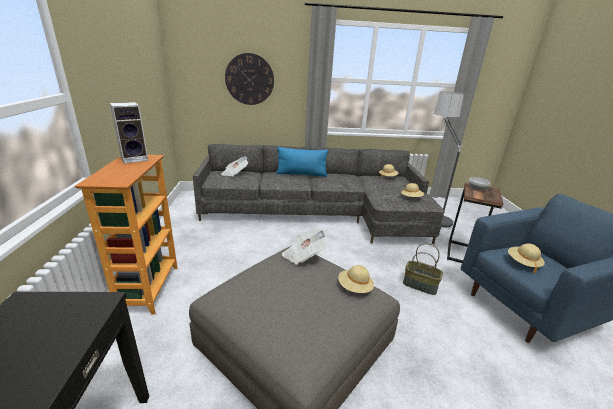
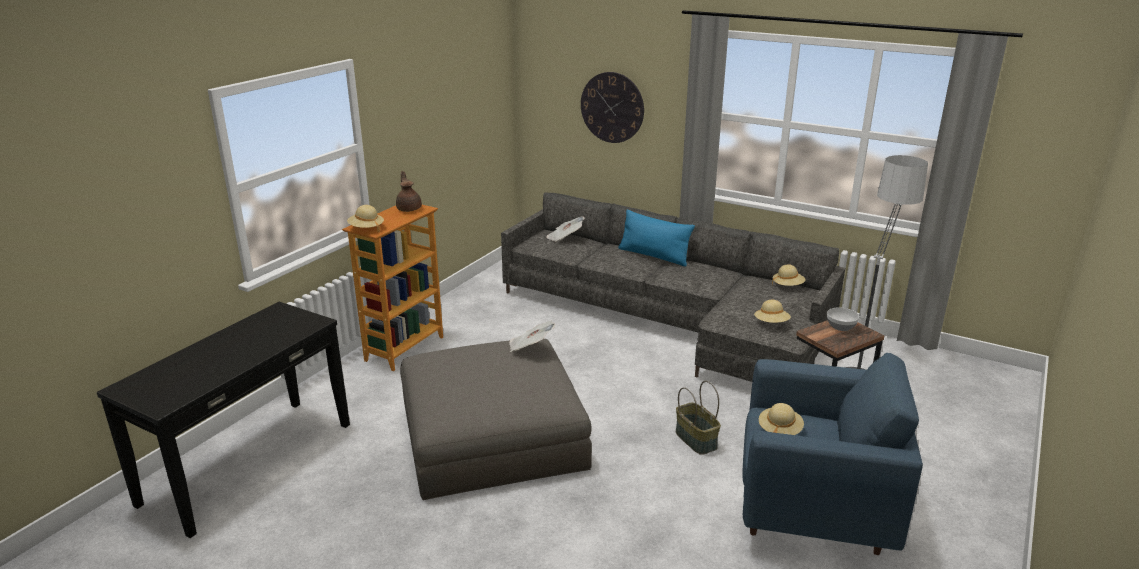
camera: 35 degrees right, 0 degrees up
(135, 158) = (409, 208): speaker -> brown teapot
(354, 288) = (547, 390): beige hat -> beige hat (366, 228)

